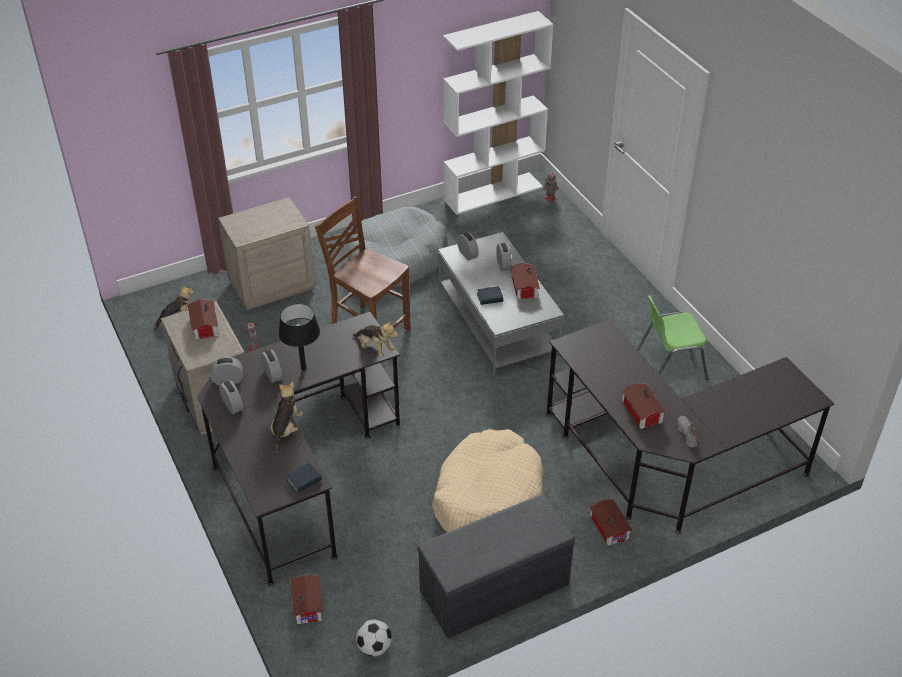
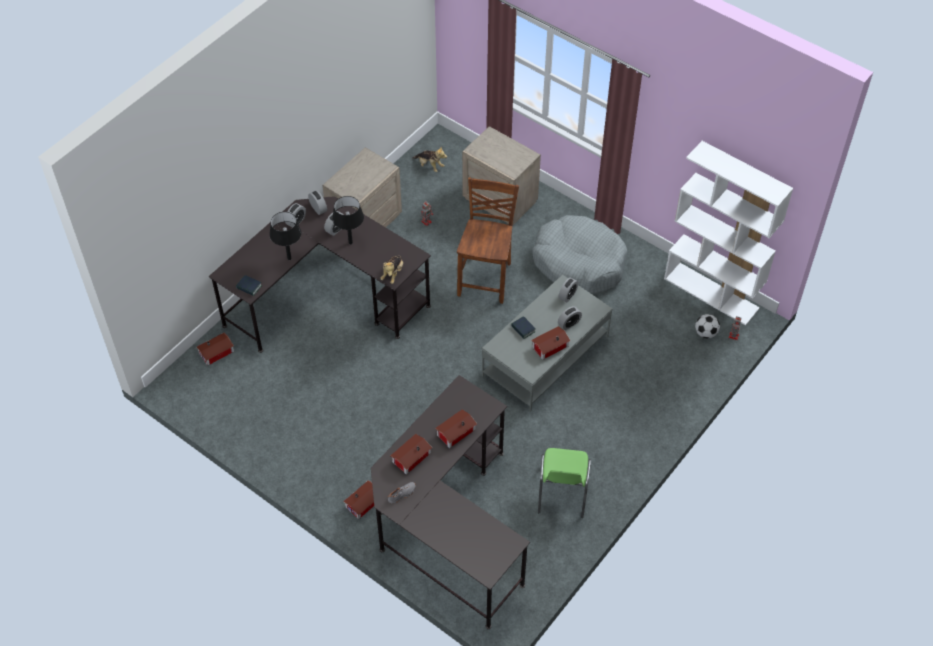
camera: 65 degrees right, 10 degrees up
(203, 326) = (369, 172): toy house -> toy house (454, 432)
(286, 429) = (289, 258): plush toy -> black table lamp
(374, 647) = (198, 402): football -> football (705, 333)
(487, 496) = (356, 417): beige dog bed -> none
(494, 589) = (274, 451): grey bench -> none
(668, 366) = (562, 492): green chair -> green chair turned 135 degrees counterclockwise

